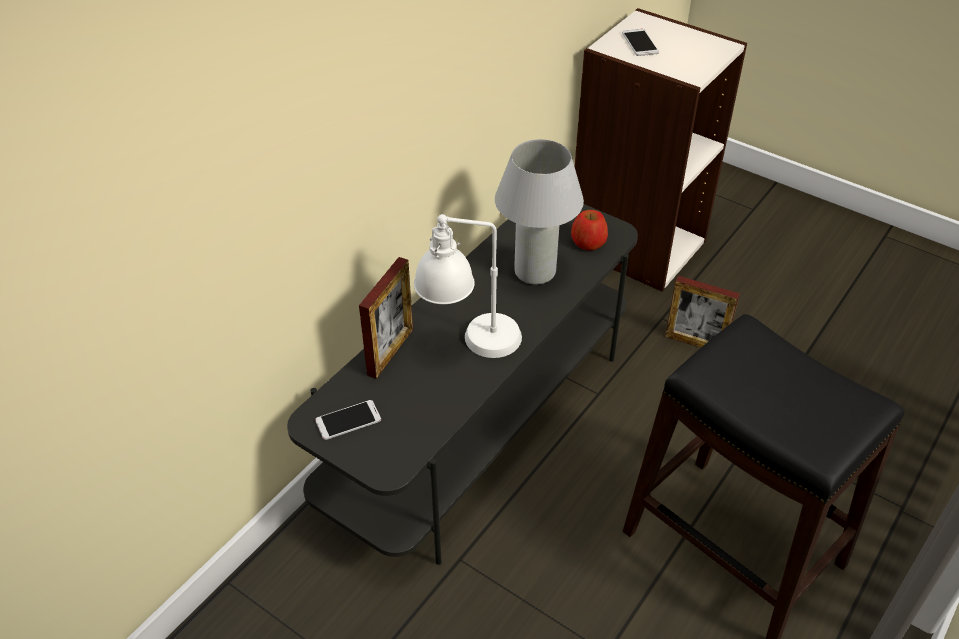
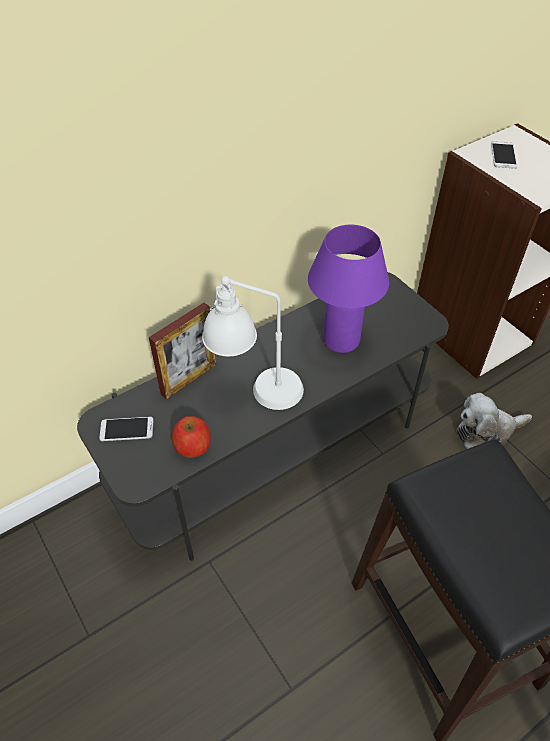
camera: 20 degrees right, 5 degrees up
(535, 272) = (341, 340): white table lamp -> purple table lamp
(588, 241) = (400, 325): apple -> apple (192, 445)
(695, 342) = (486, 432): picture frame -> plush toy

